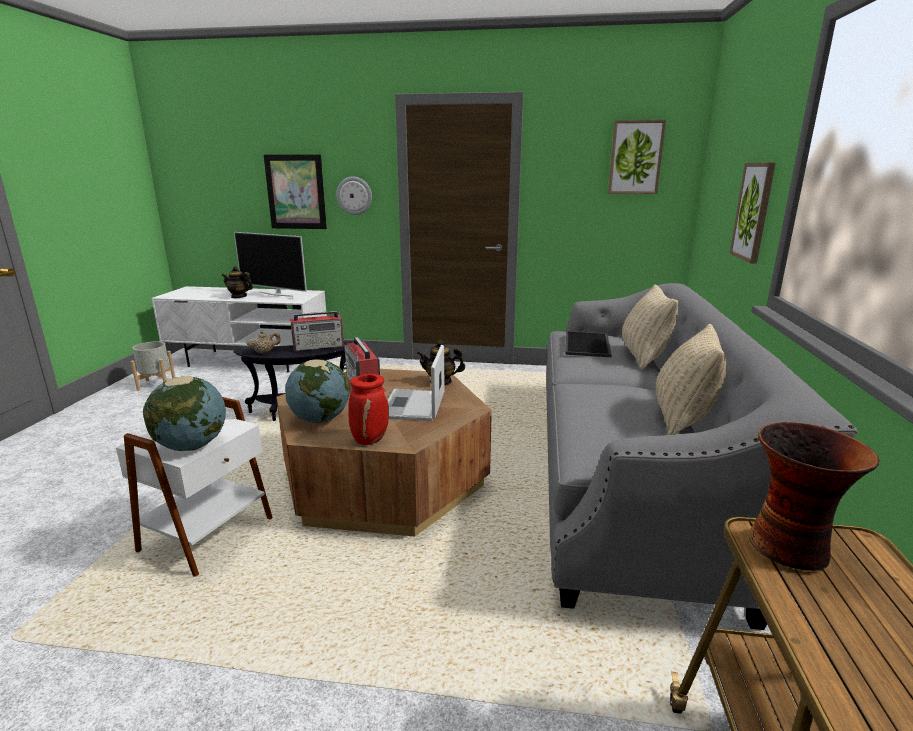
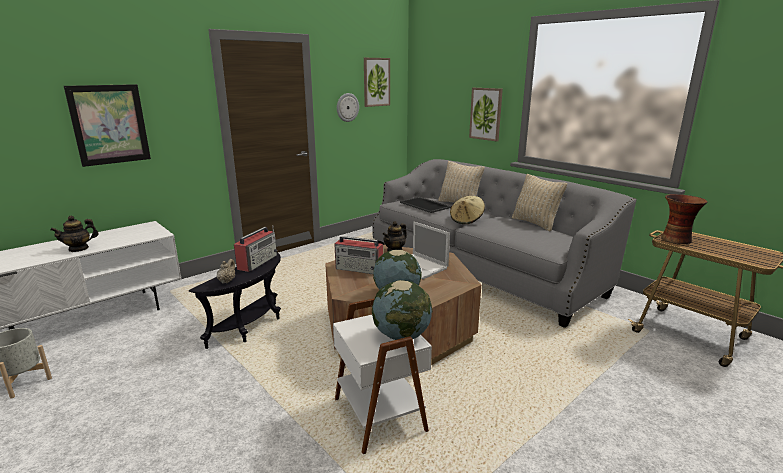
camera: 50 degrees left, 0 degrees up
(276, 294) = (115, 235): television -> none
(354, 195) = (177, 123): wall clock -> wall clock (347, 107)
(370, 439) = (448, 289): red vase -> none
(589, 378) = (466, 220): none -> beige hat

